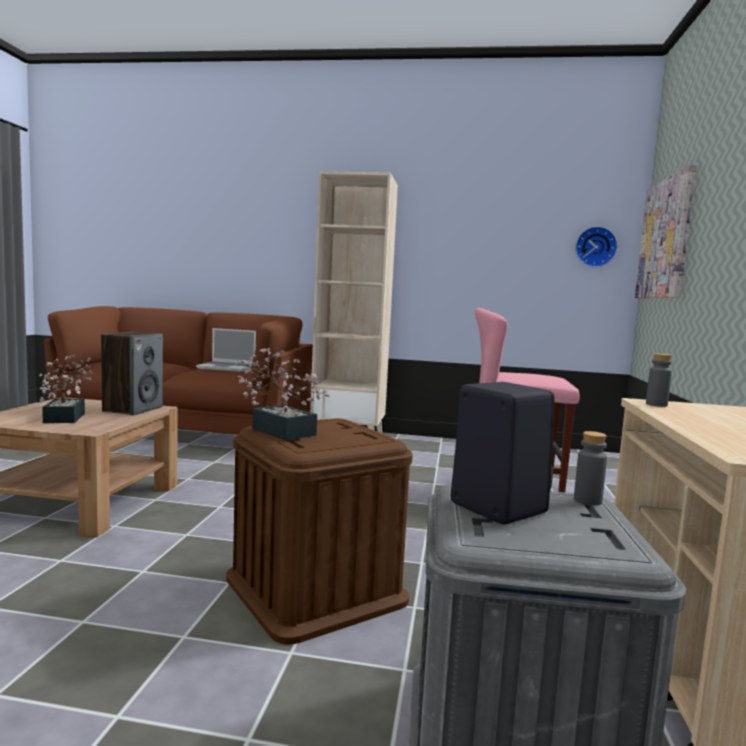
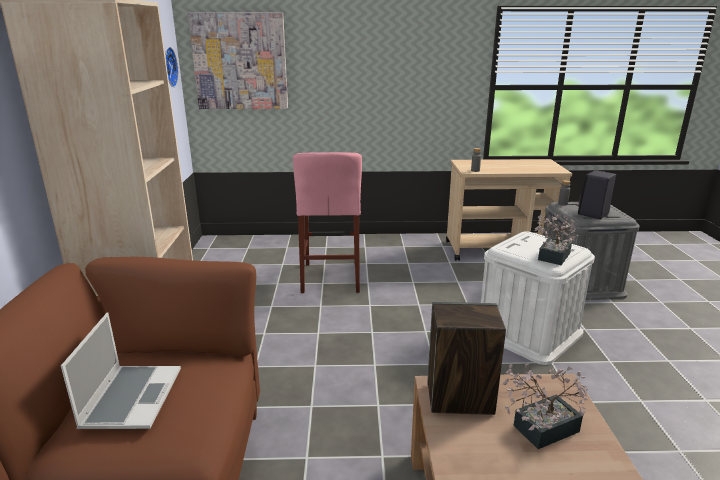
camera: 100 degrees left, 15 degrees up
(315, 588) = (528, 332): brown storage box -> white storage box

